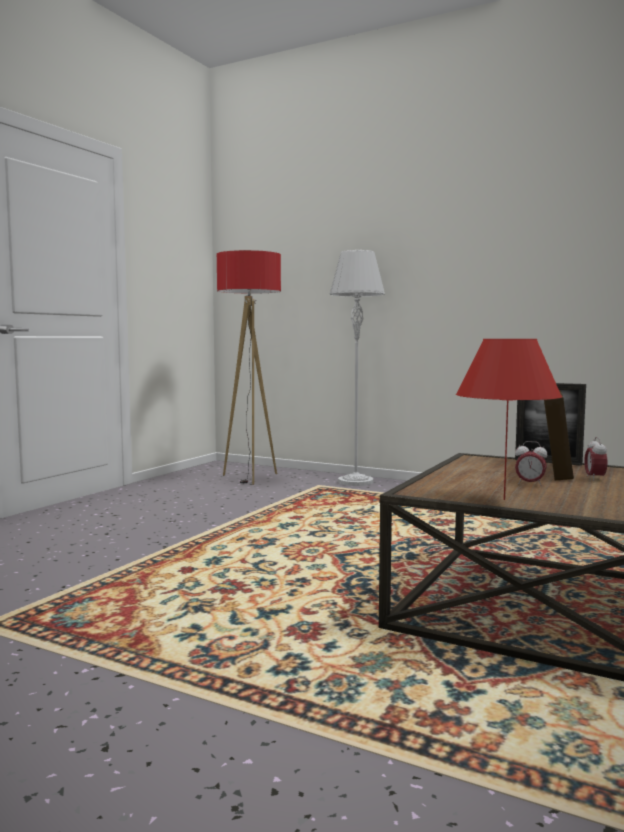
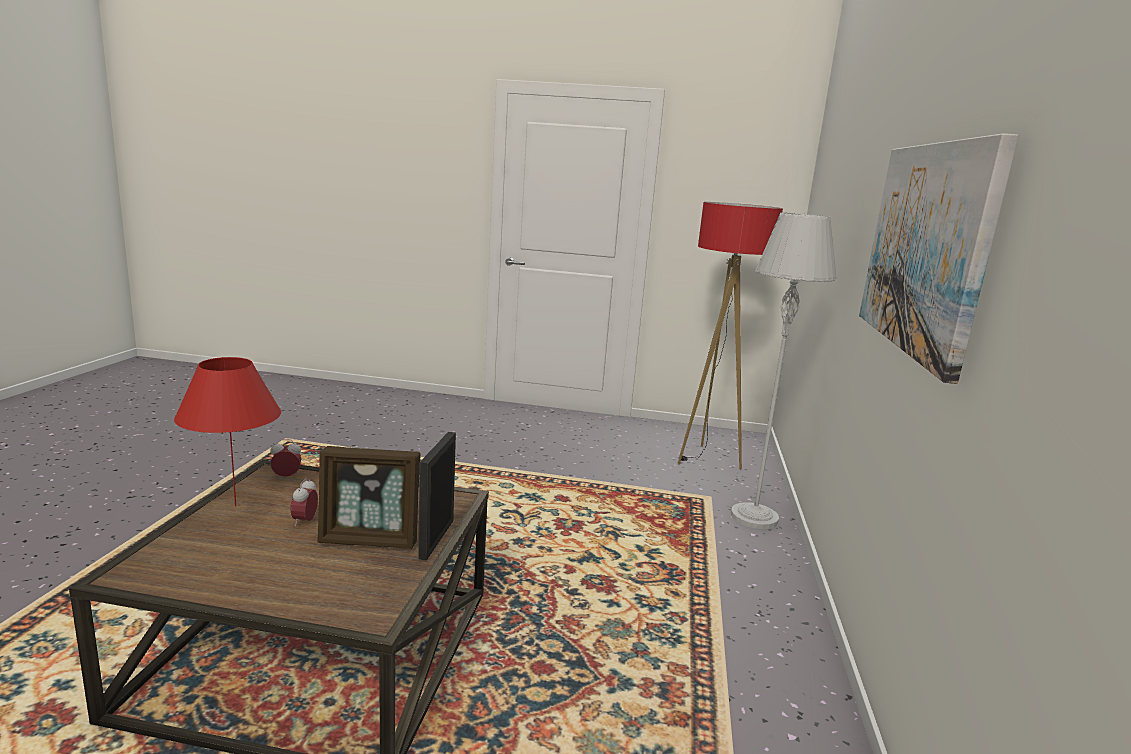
camera: 70 degrees right, 10 degrees up
(522, 251) = (926, 248): none -> picture
(594, 478) = (336, 560): alarm clock -> alarm clock (287, 476)

